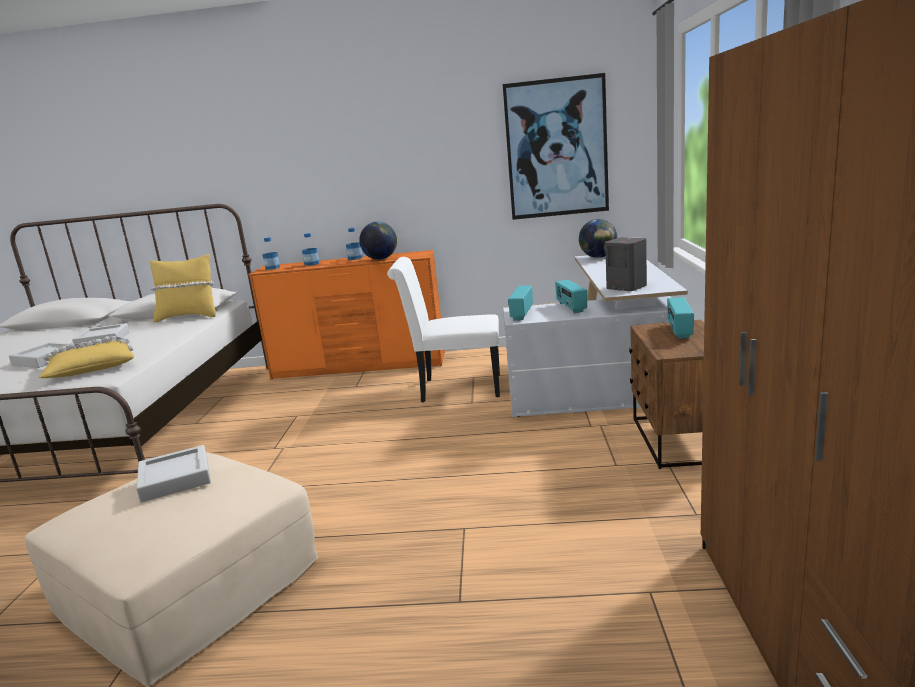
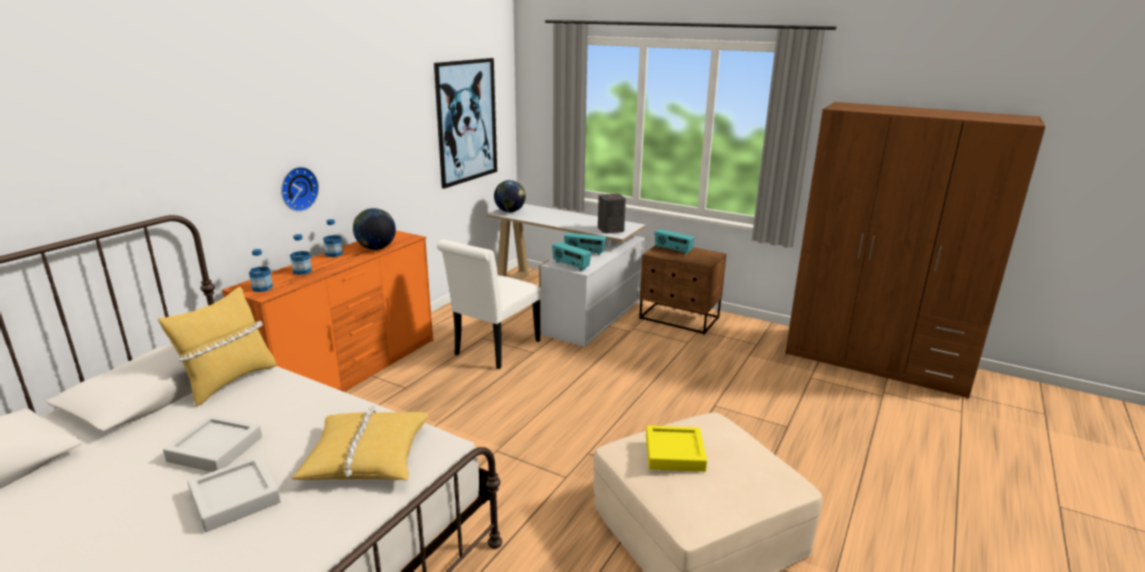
camera: 65 degrees left, 5 degrees up
(175, 479) = (674, 453): grey tray -> yellow tray
(333, 198) = (297, 188): none -> wall clock

